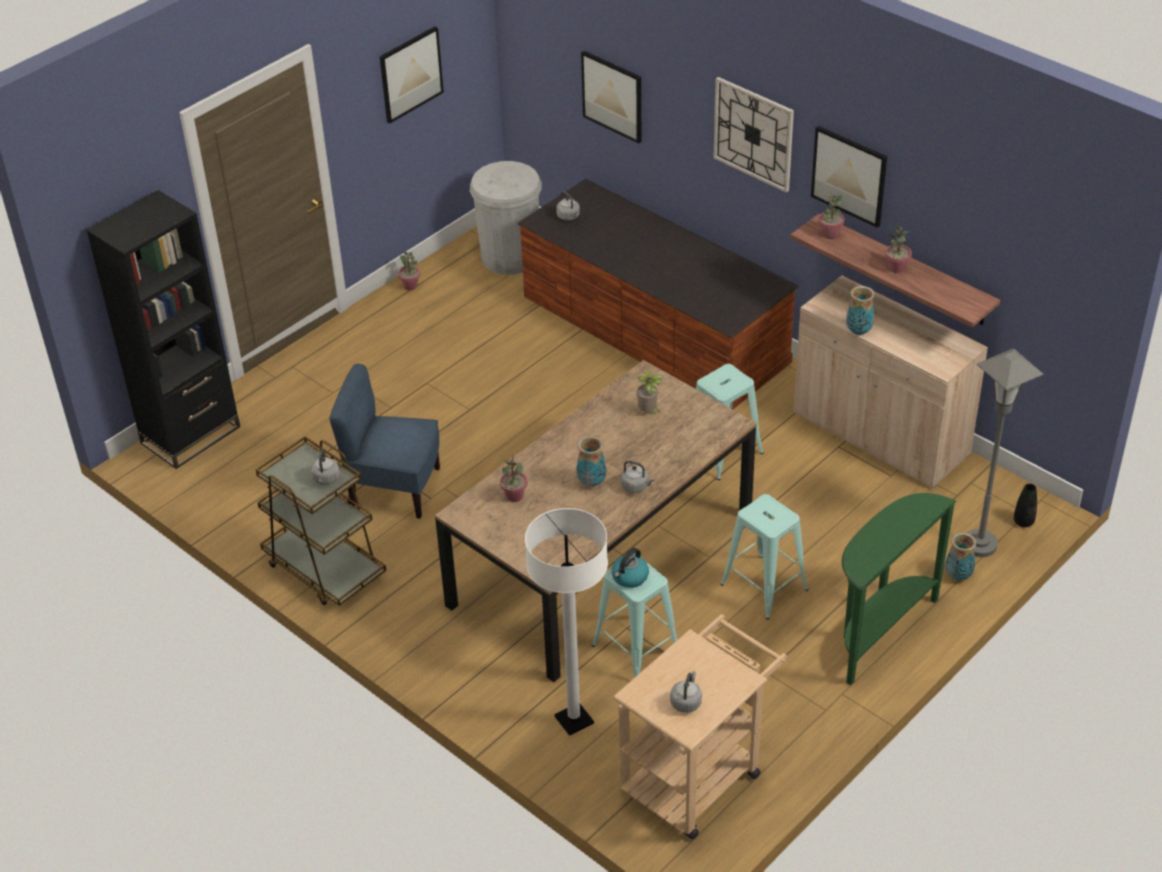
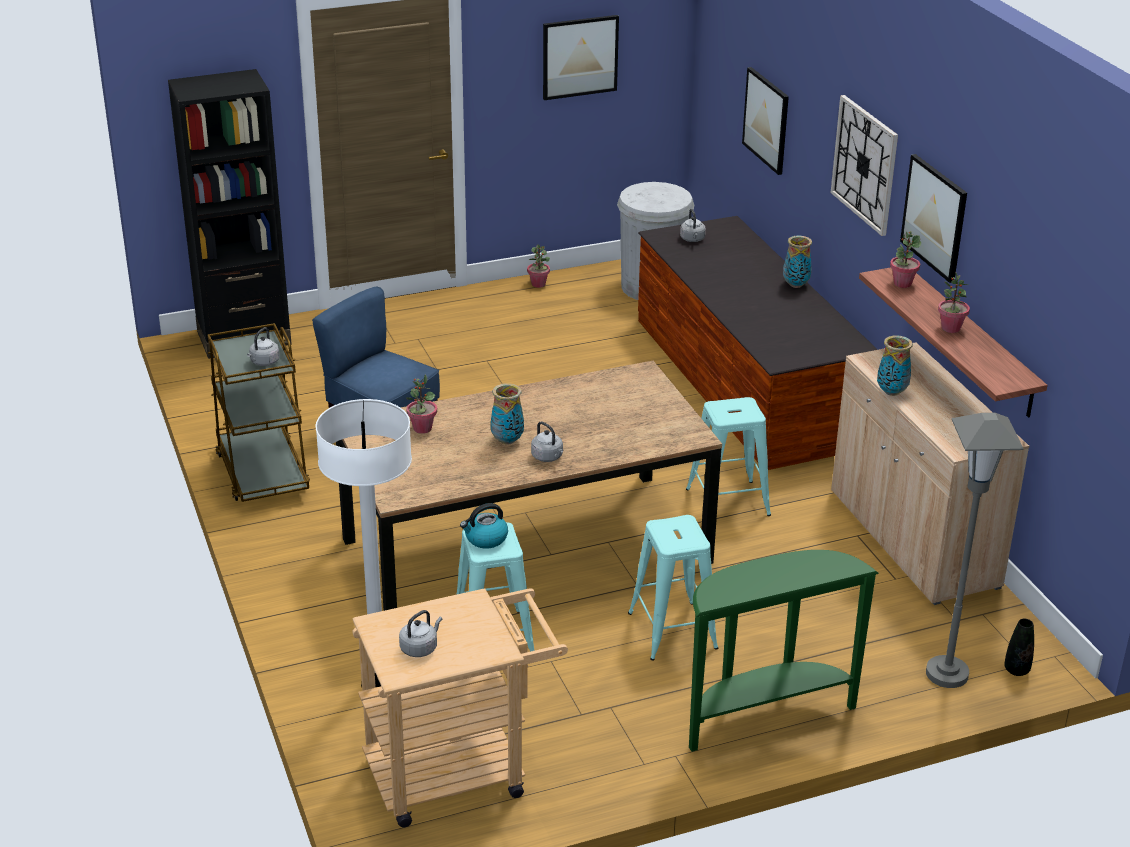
camera: 25 degrees right, 10 degrees down
(648, 412) = (618, 402): potted plant -> none
(958, 576) = (897, 694): vase -> vase (795, 285)

